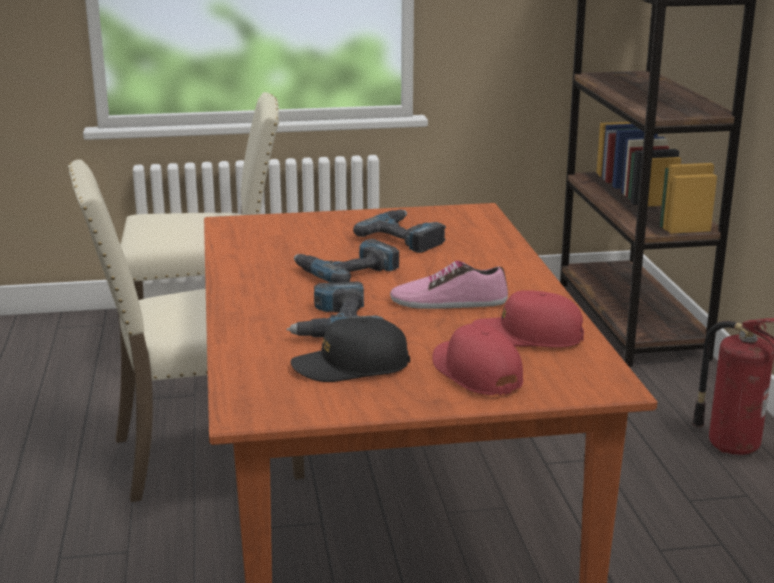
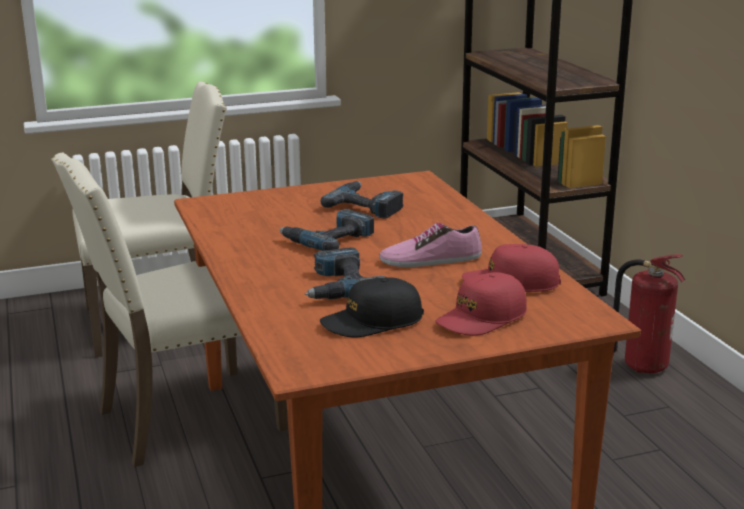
camera: 10 degrees left, 0 degrees up
(475, 372) = (482, 318): red cap -> red cap turned 90 degrees counterclockwise

